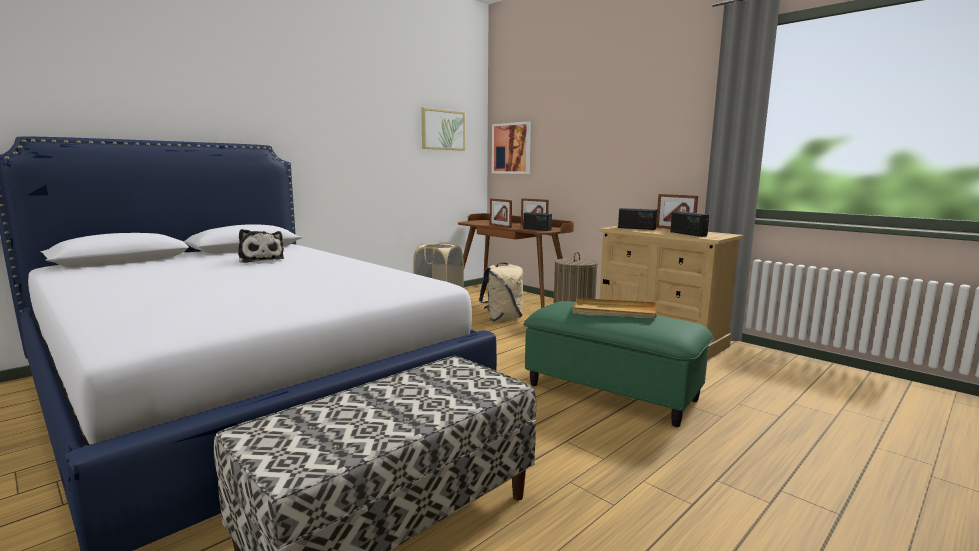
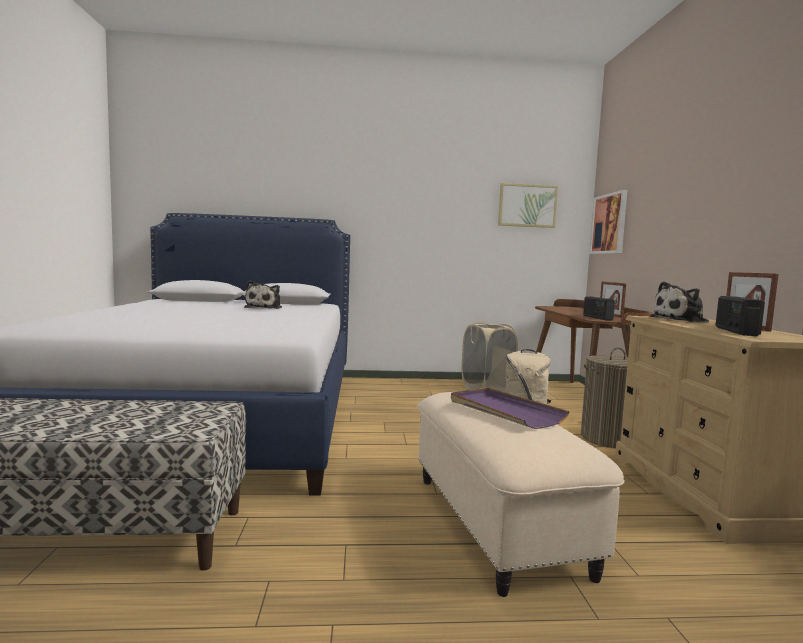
camera: 40 degrees right, 5 degrees down
(500, 226) = (565, 312): picture frame -> none
(612, 392) = (498, 523): green ottoman -> beige ottoman
(614, 312) = (504, 411): beige tray -> purple tray
(636, 228) = (682, 320): radio -> plush toy

